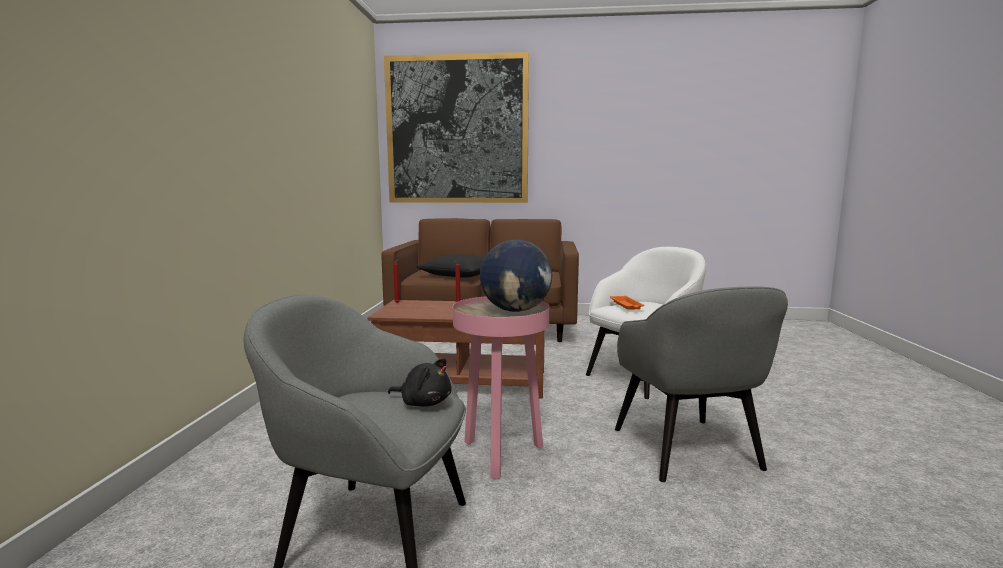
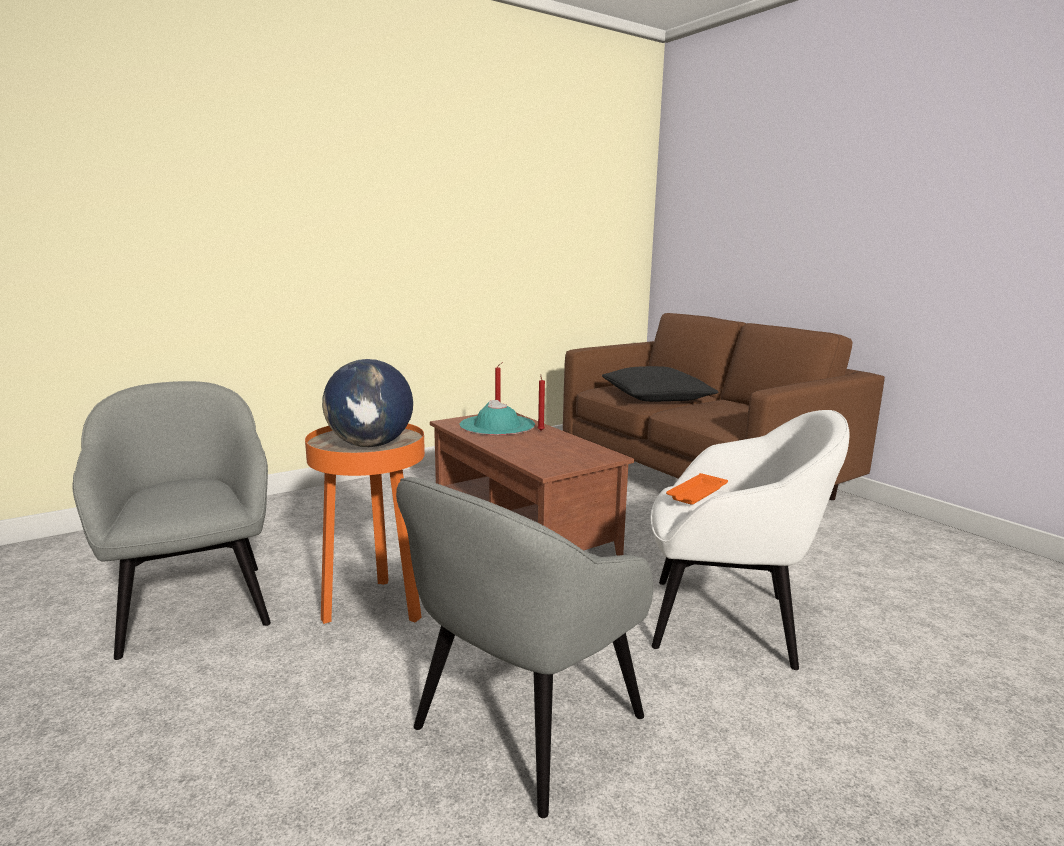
camera: 50 degrees right, 5 degrees up
(422, 308) = (497, 425): none -> turquoise hat
(423, 403) = (198, 504): black plush toy -> none
(457, 131) = (741, 185): picture -> none
(500, 455) = (375, 607): pink side table -> orange side table

